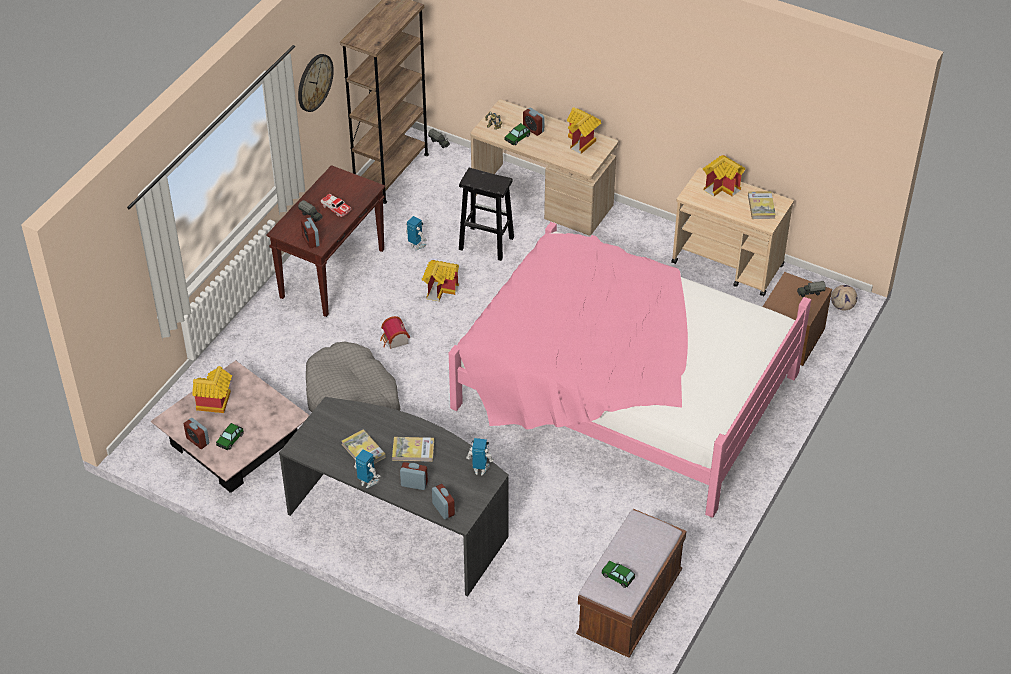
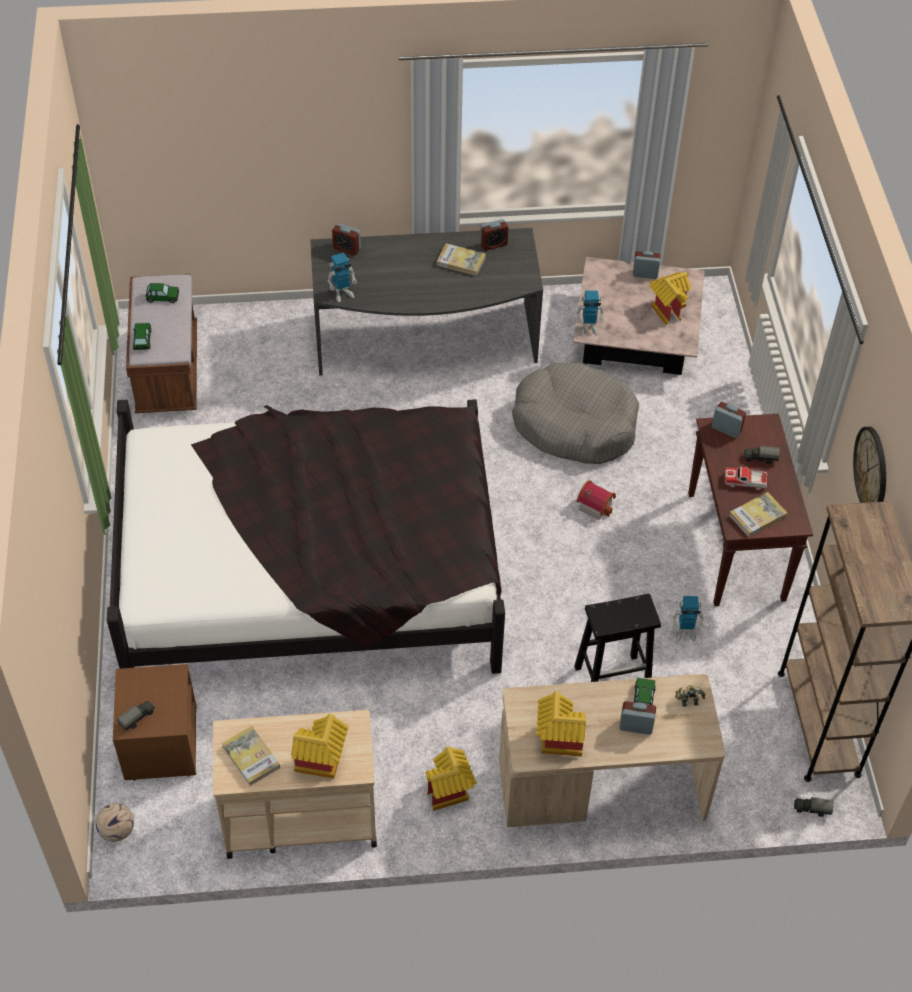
camera: 145 degrees right, 5 degrees up
(230, 439) = (619, 288): toy car -> toy car (142, 339)
(368, 482) = (431, 239): toy robot -> toy robot (588, 328)
(413, 450) = (417, 281): book -> book (757, 516)
(414, 484) = (390, 256): alarm clock -> alarm clock (493, 244)
(441, 289) = (605, 591): toy house -> toy house (449, 793)
(623, 391) = (313, 573): pink bed -> black bed

